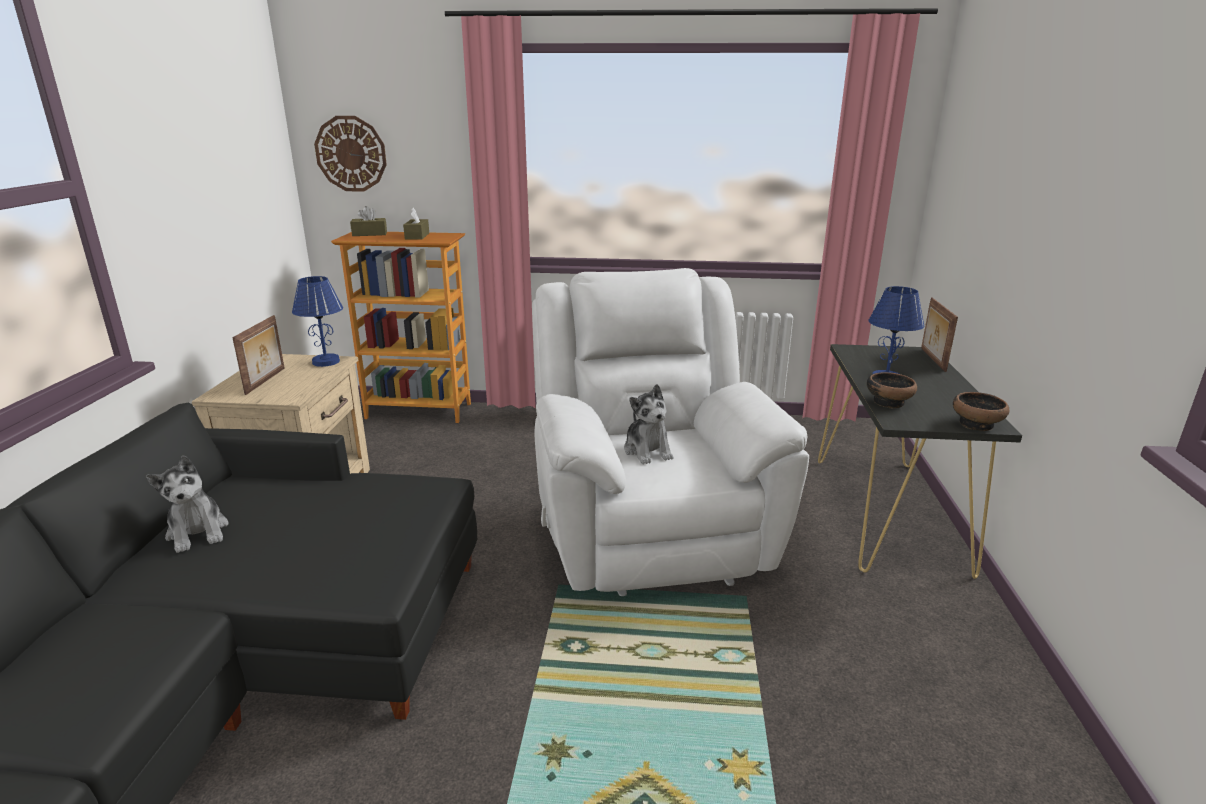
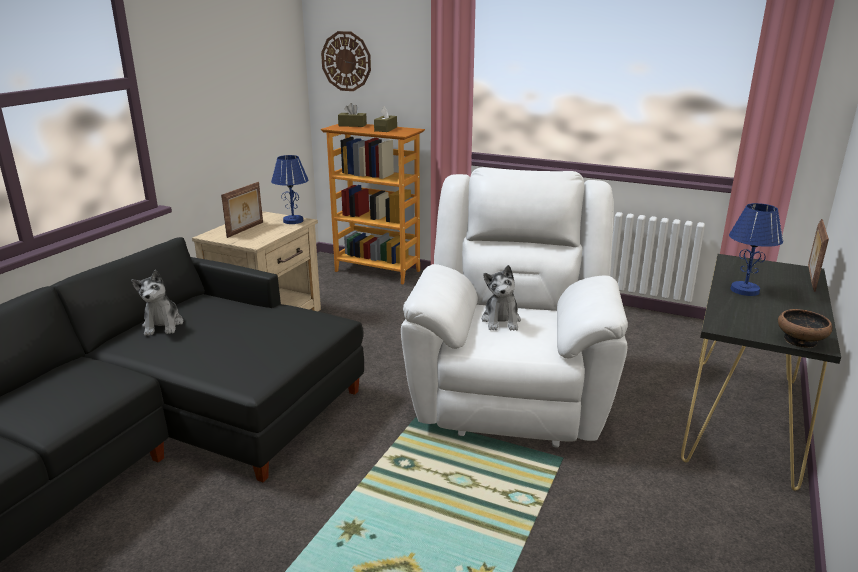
camera: 20 degrees right, 0 degrees up
(888, 402) = (728, 310): bowl -> none

